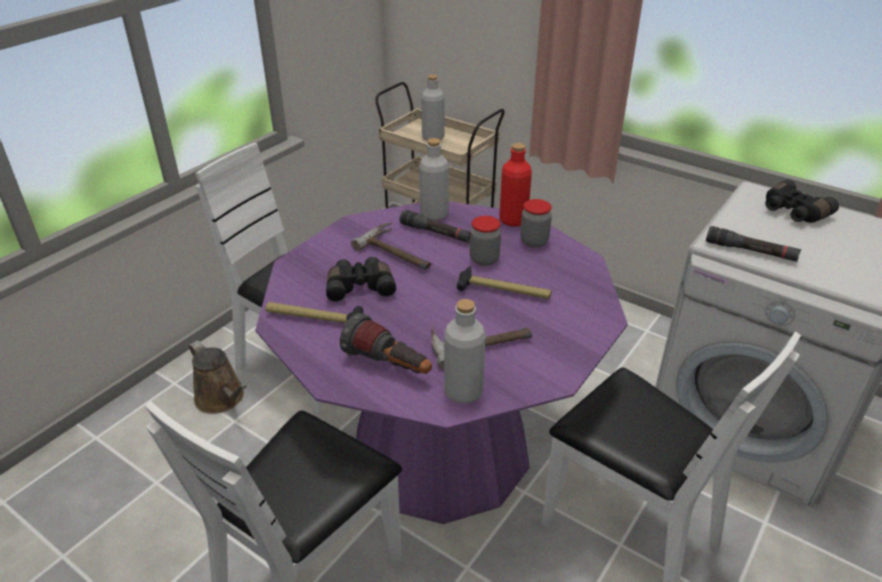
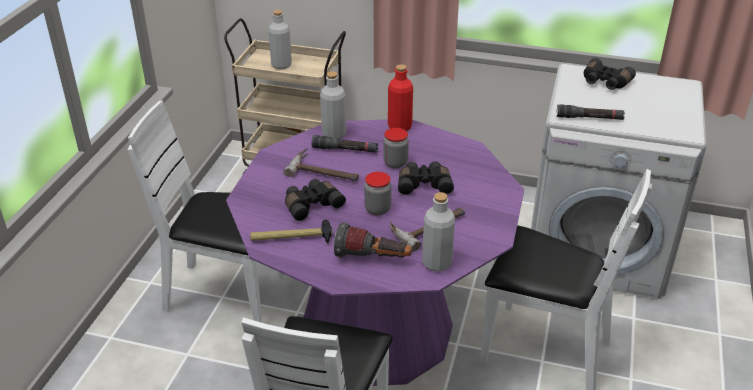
camera: 20 degrees left, 0 degrees up
(222, 399) = (165, 339): brown watering can -> none
(504, 291) = (424, 184): hammer -> black binoculars
(534, 241) = (425, 141): jar -> jar (377, 209)

